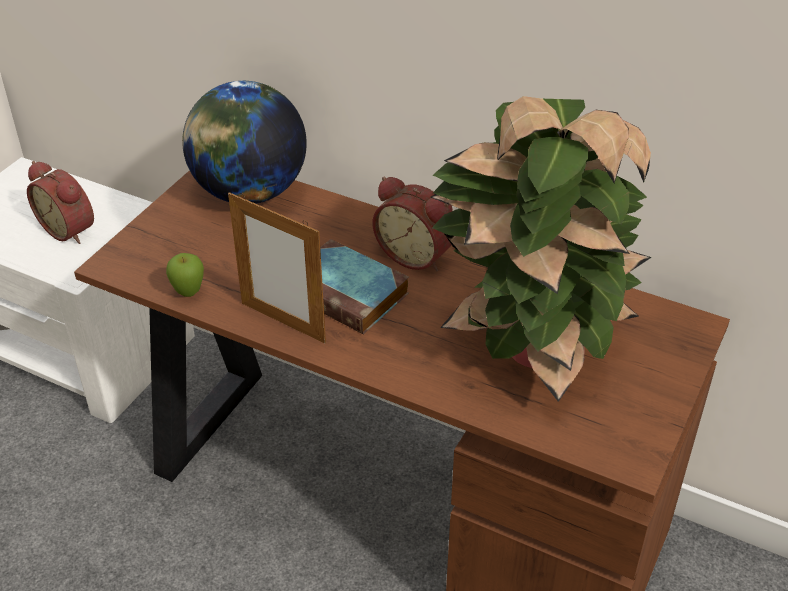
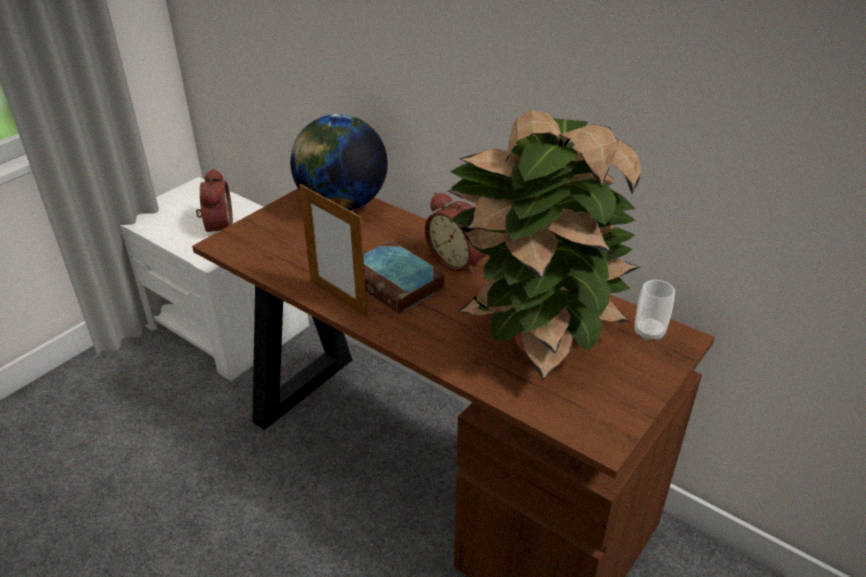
camera: 10 degrees right, 5 degrees down
(70, 229) = (217, 227): alarm clock -> alarm clock turned 150 degrees counterclockwise
(189, 294) = (272, 270): apple -> none
(656, 322) = (649, 332): none -> cup

